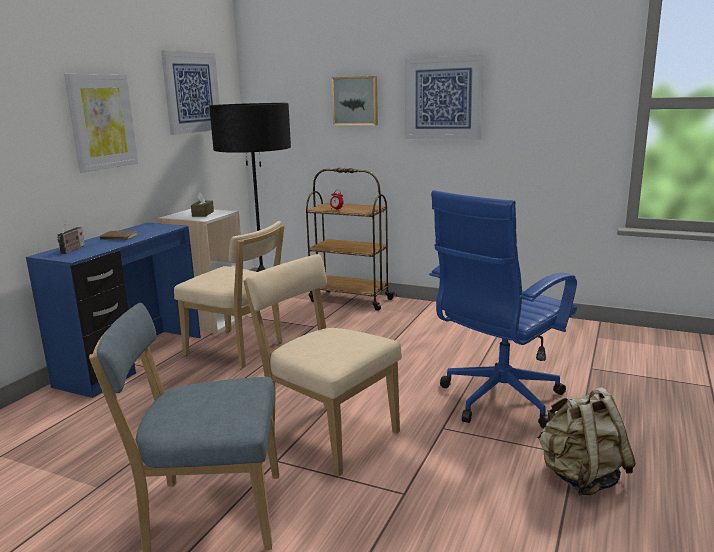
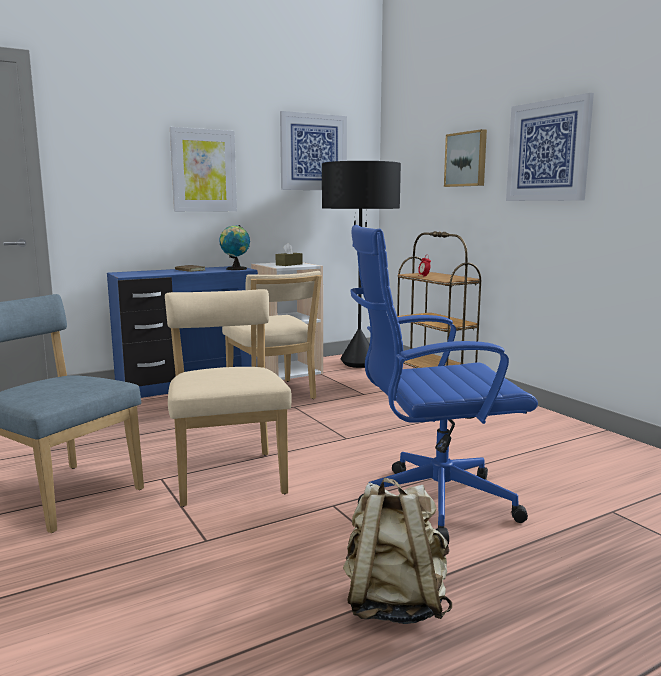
camera: 35 degrees right, 5 degrees down
(72, 250) = (141, 272): radio -> none
(163, 228) = (235, 269): none -> globe

